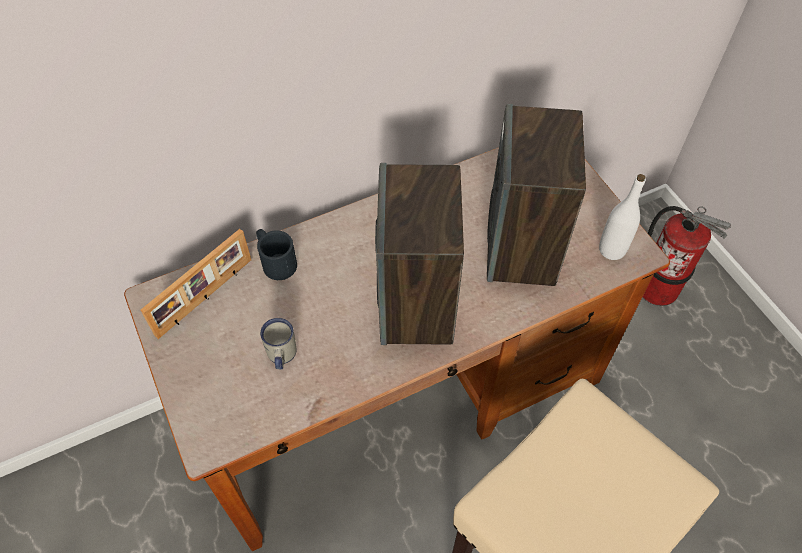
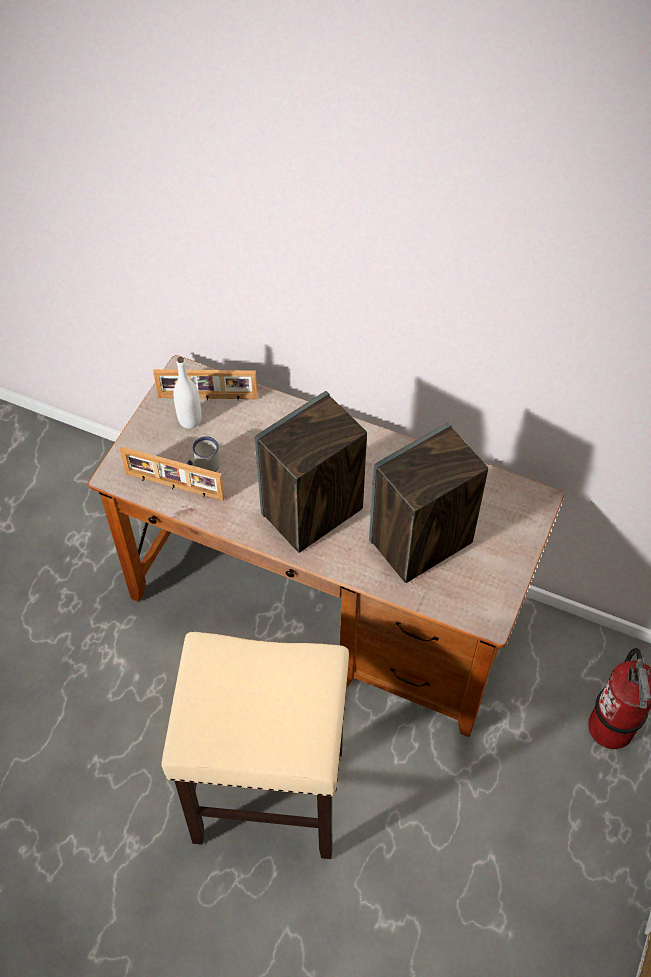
camera: 50 degrees right, 0 degrees up
(275, 261) = (269, 412): black mug -> none
(277, 398) = (174, 487): none -> picture frame
(612, 250) = (475, 600): white bottle -> white bottle (190, 420)

